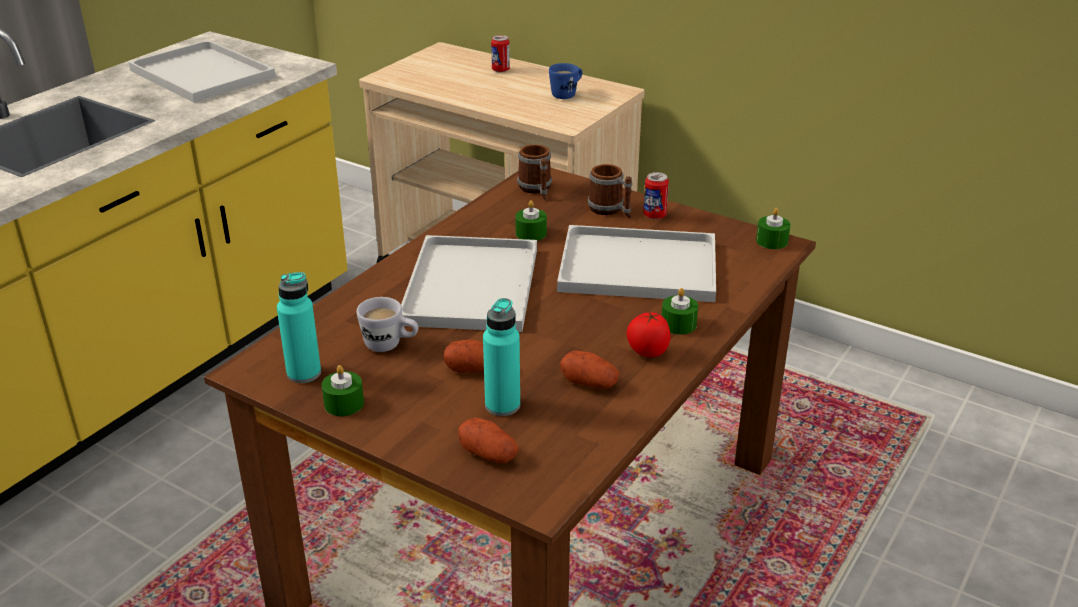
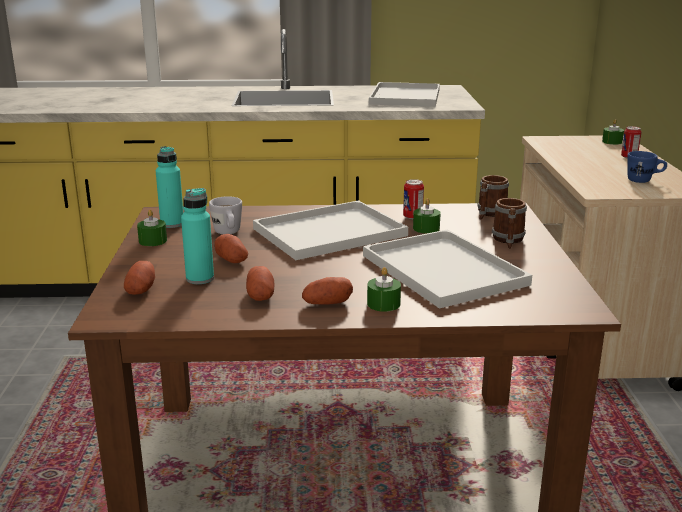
camera: 55 degrees right, 10 degrees down
(647, 352) = (327, 303): tomato -> potato
(654, 215) = (531, 255): can -> can (412, 217)
(772, 241) = (581, 305): green candle -> green candle (612, 142)

